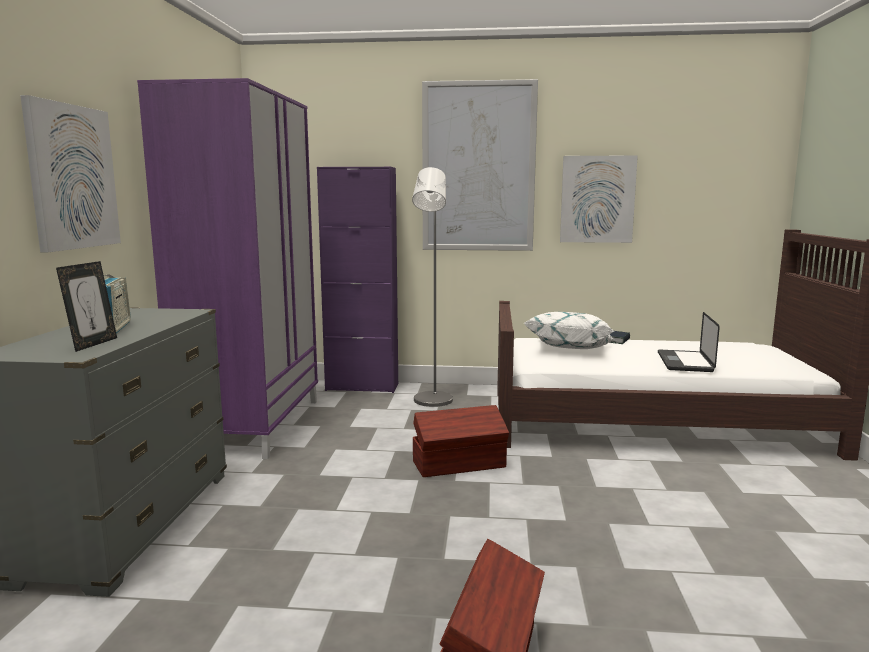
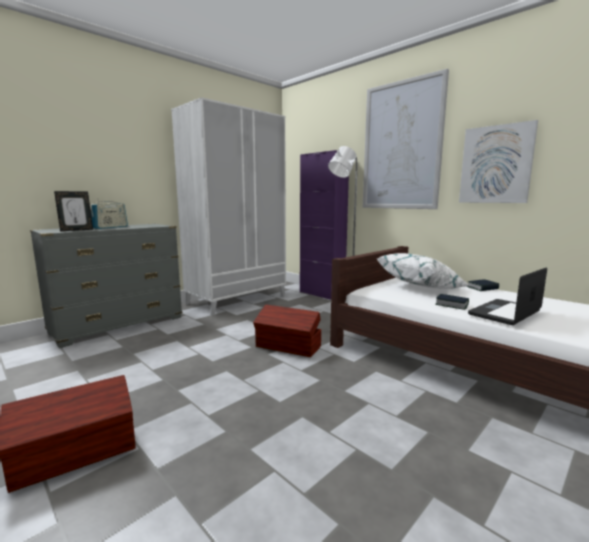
camera: 40 degrees right, 0 degrees up
(72, 177) = (119, 156): picture -> none
(253, 425) = (237, 299): purple wardrobe -> white wardrobe
(637, 363) = (451, 305): none -> book

